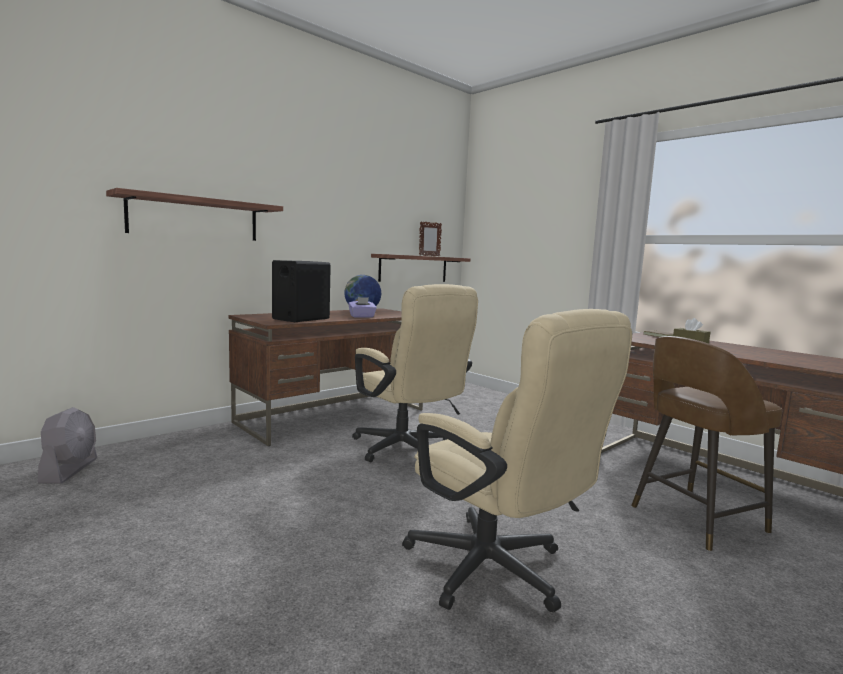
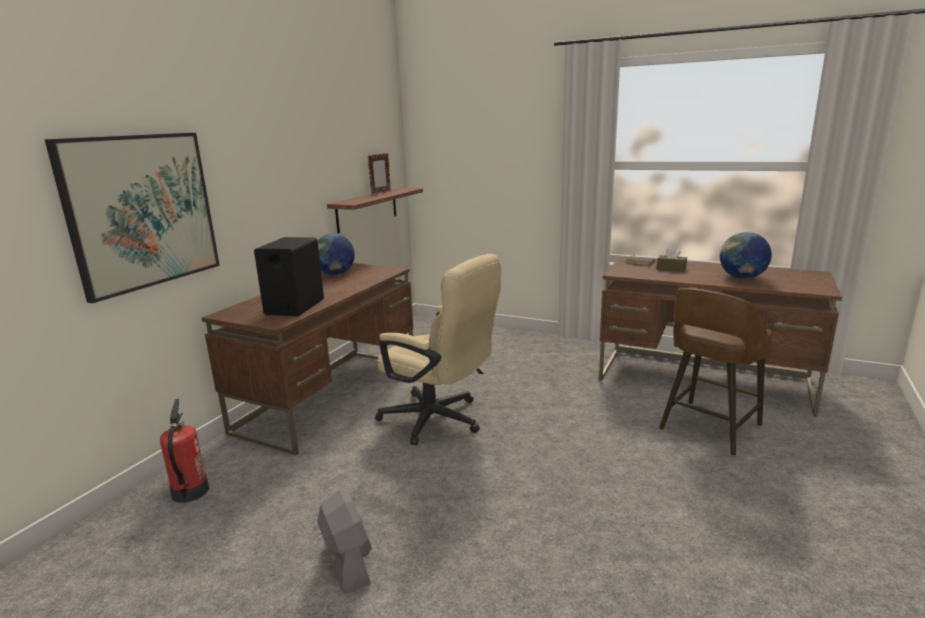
camera: 20 degrees left, 10 degrees up
(69, 470) = (91, 556): grey fan -> grey fan (347, 562)
(171, 450) = (190, 492): none -> fire extinguisher
(195, 218) = (142, 211): shelf -> picture
(362, 316) = (351, 286): purple tissue box -> none
(498, 573) = (609, 530): beige office chair -> none
(770, 356) = (742, 277): none -> globe

